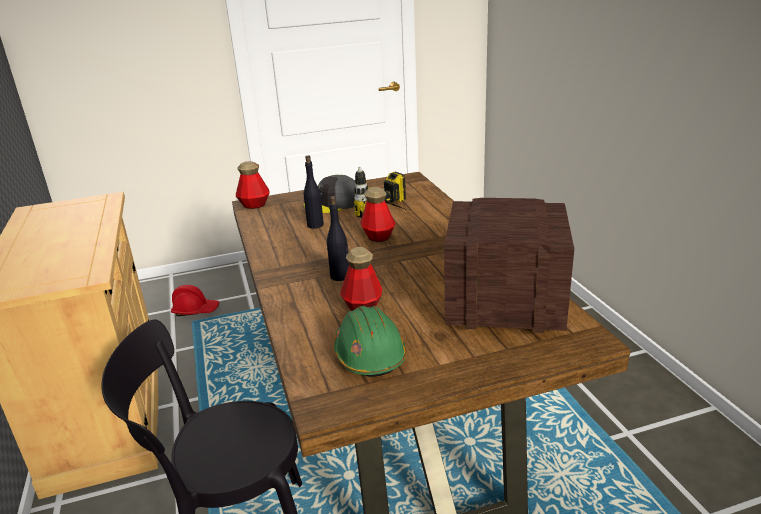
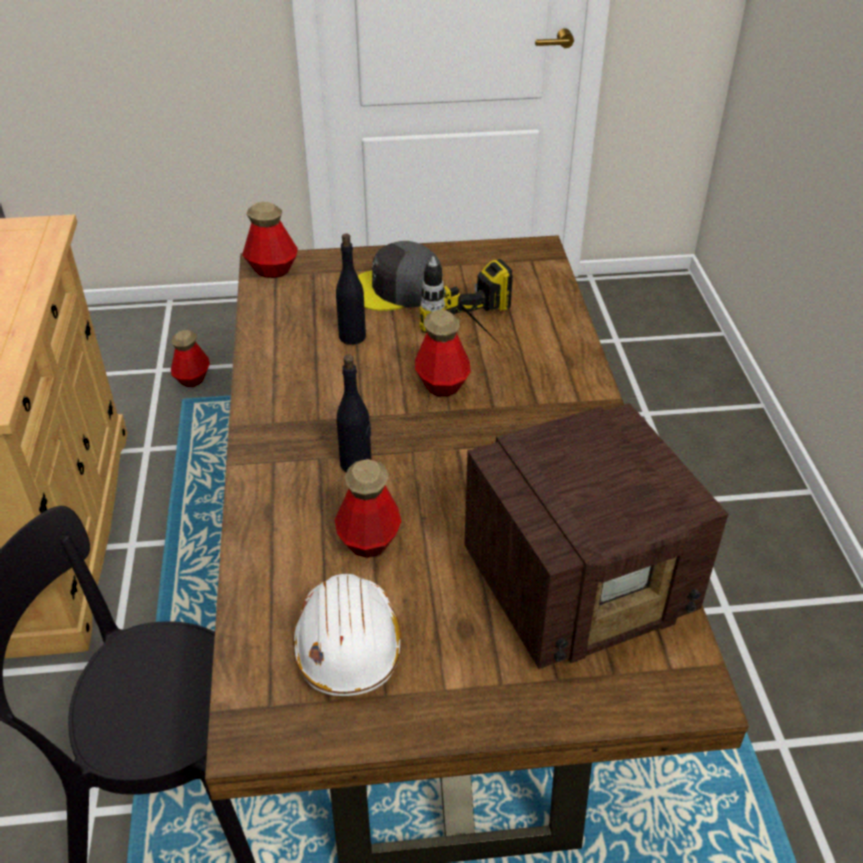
camera: 10 degrees right, 15 degrees up
(196, 310) = (192, 379): red hard hat -> bottle
(369, 355) = (348, 645): green hard hat -> white hard hat
(501, 306) = (582, 585): radio -> radio turned 135 degrees clockwise

